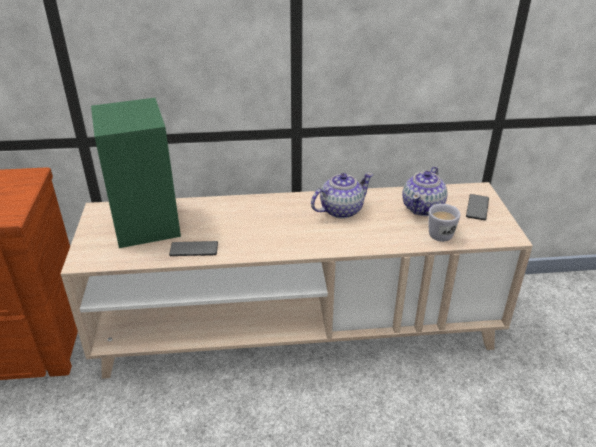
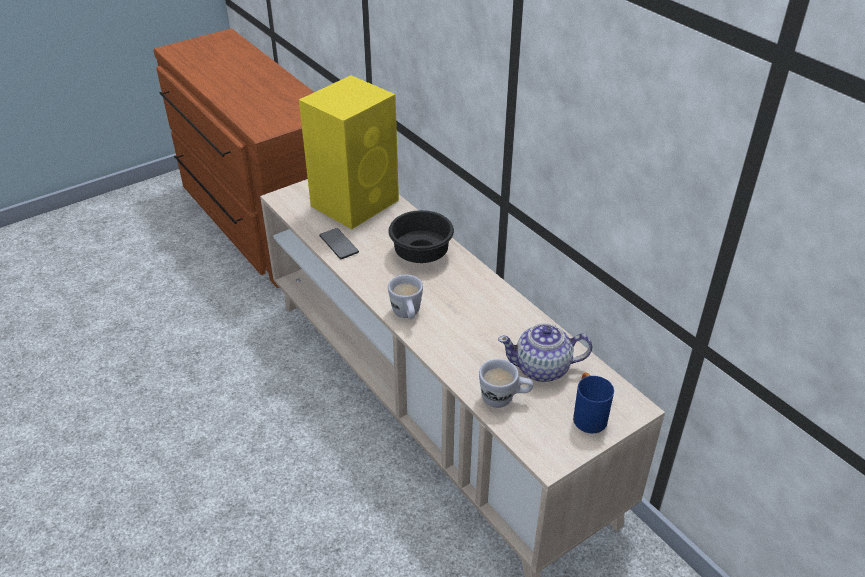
camera: 60 degrees right, 5 degrees up
(146, 222) = (356, 202): green speaker -> yellow speaker
(253, 214) = (420, 255): none -> black bowl
(320, 244) = (407, 315): none -> white mug
(340, 210) = (480, 308): teapot -> none
(477, 208) = (587, 415): phone -> blue mug

